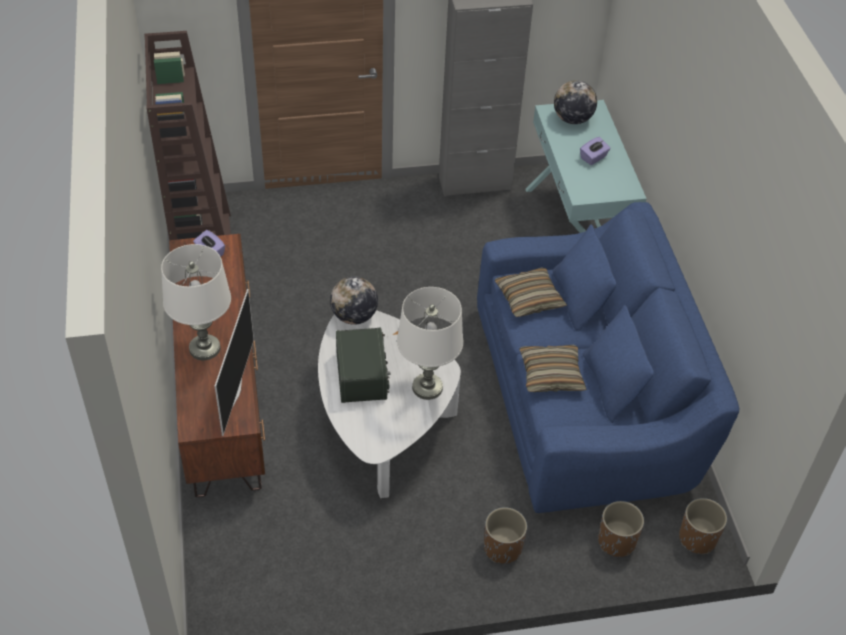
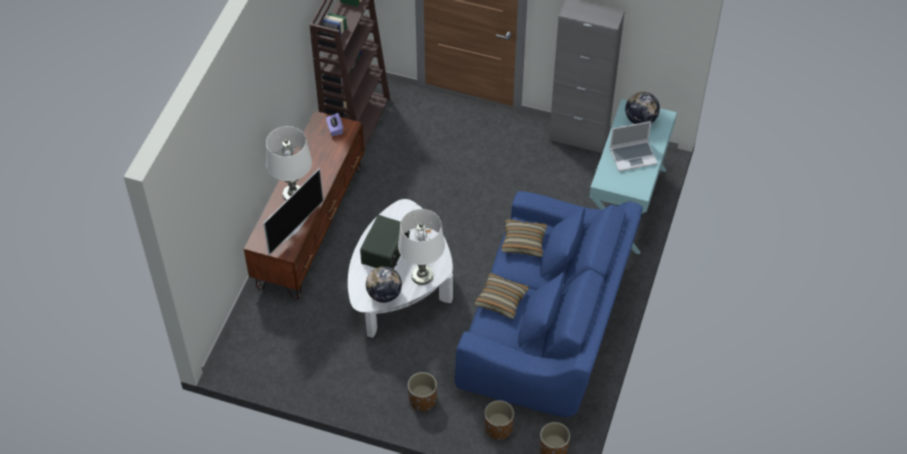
camera: 30 degrees right, 5 degrees up
(354, 316) = (406, 208): globe -> globe (384, 294)
(593, 158) = (633, 156): purple tissue box -> laptop

